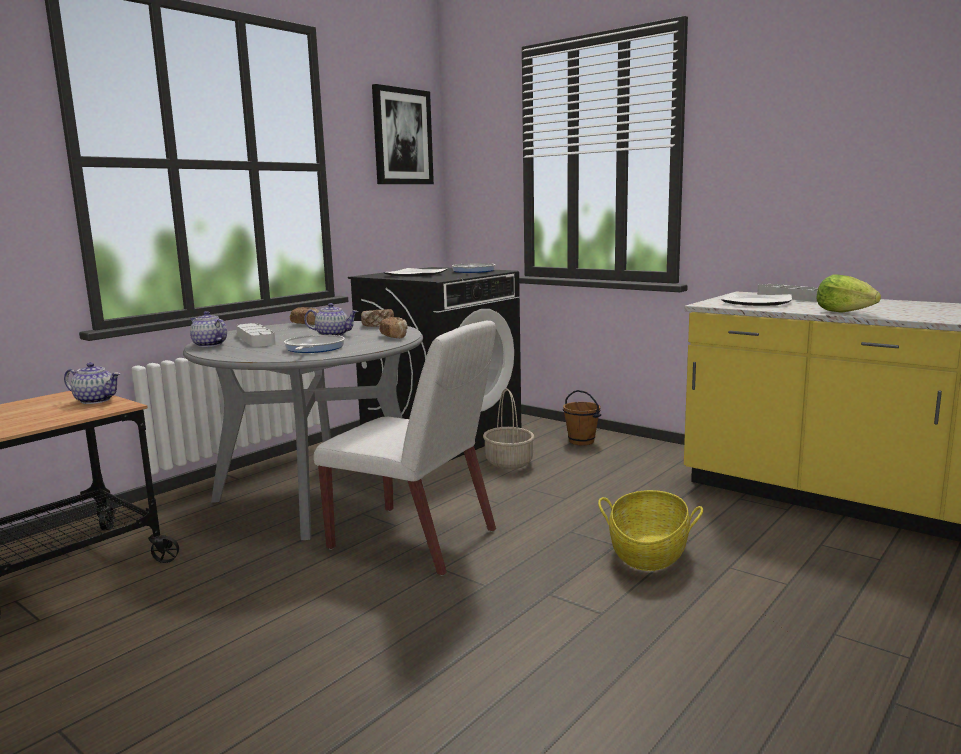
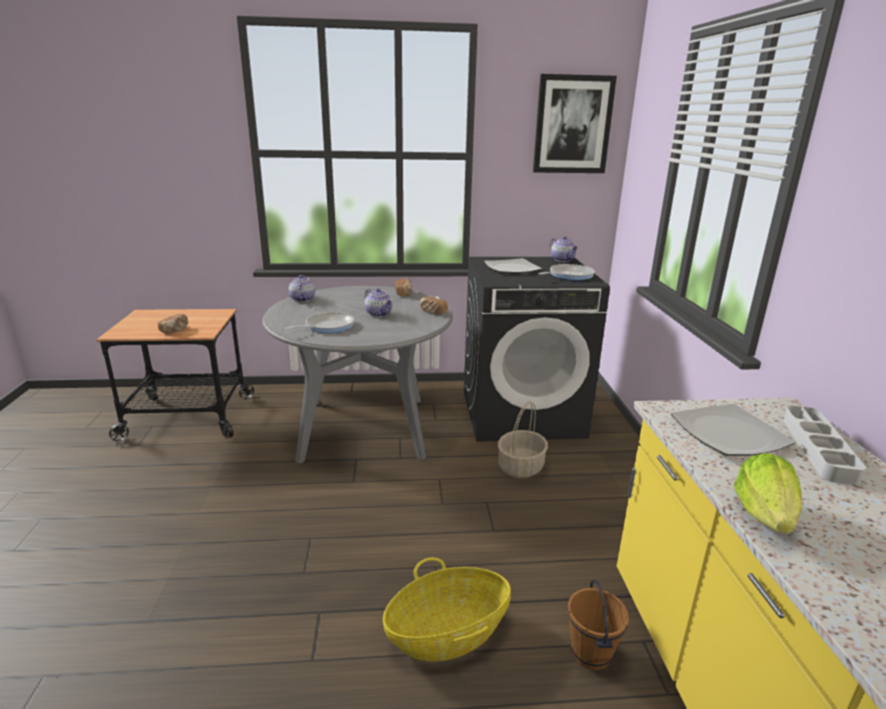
camera: 45 degrees right, 10 degrees up
(96, 400) = (210, 323): teapot -> teapot (563, 260)
(255, 339) = (334, 302): grey tray -> none
(395, 336) = (402, 331): bread -> bread (175, 330)
(415, 540) = (340, 502): white chair -> none
(581, 441) = (619, 477): brown bucket -> brown bucket (591, 653)

